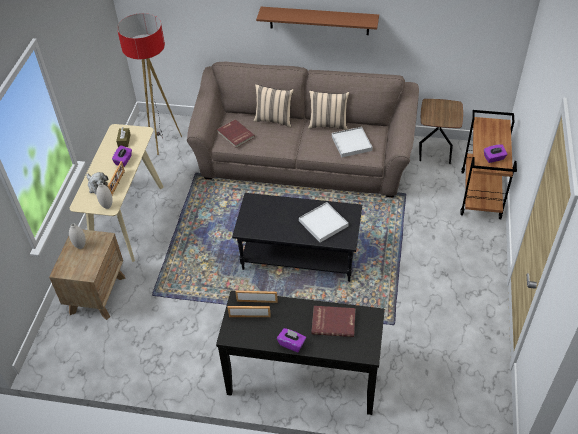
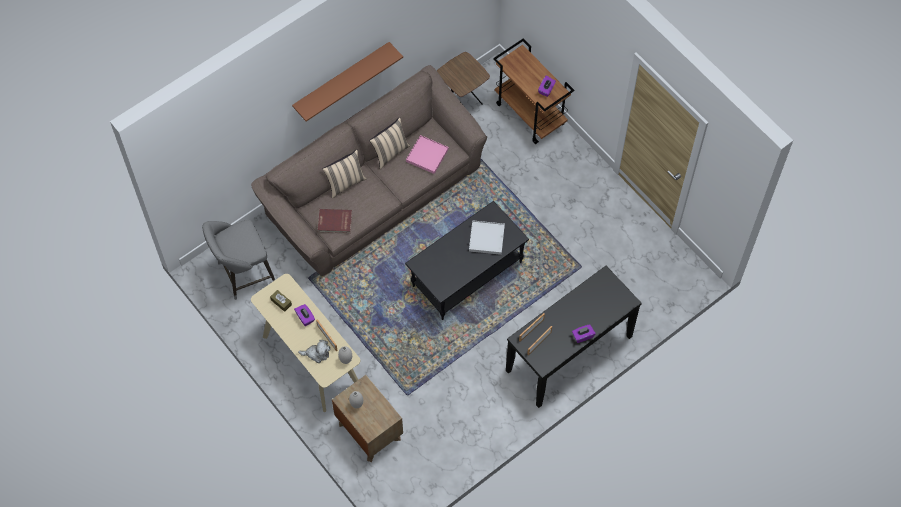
camera: 50 degrees left, 15 degrees up
(163, 141) = (243, 274): floor lamp -> grey stool
(333, 322) = (588, 300): red book -> none
(351, 143) = (427, 155): white tray -> pink tray

